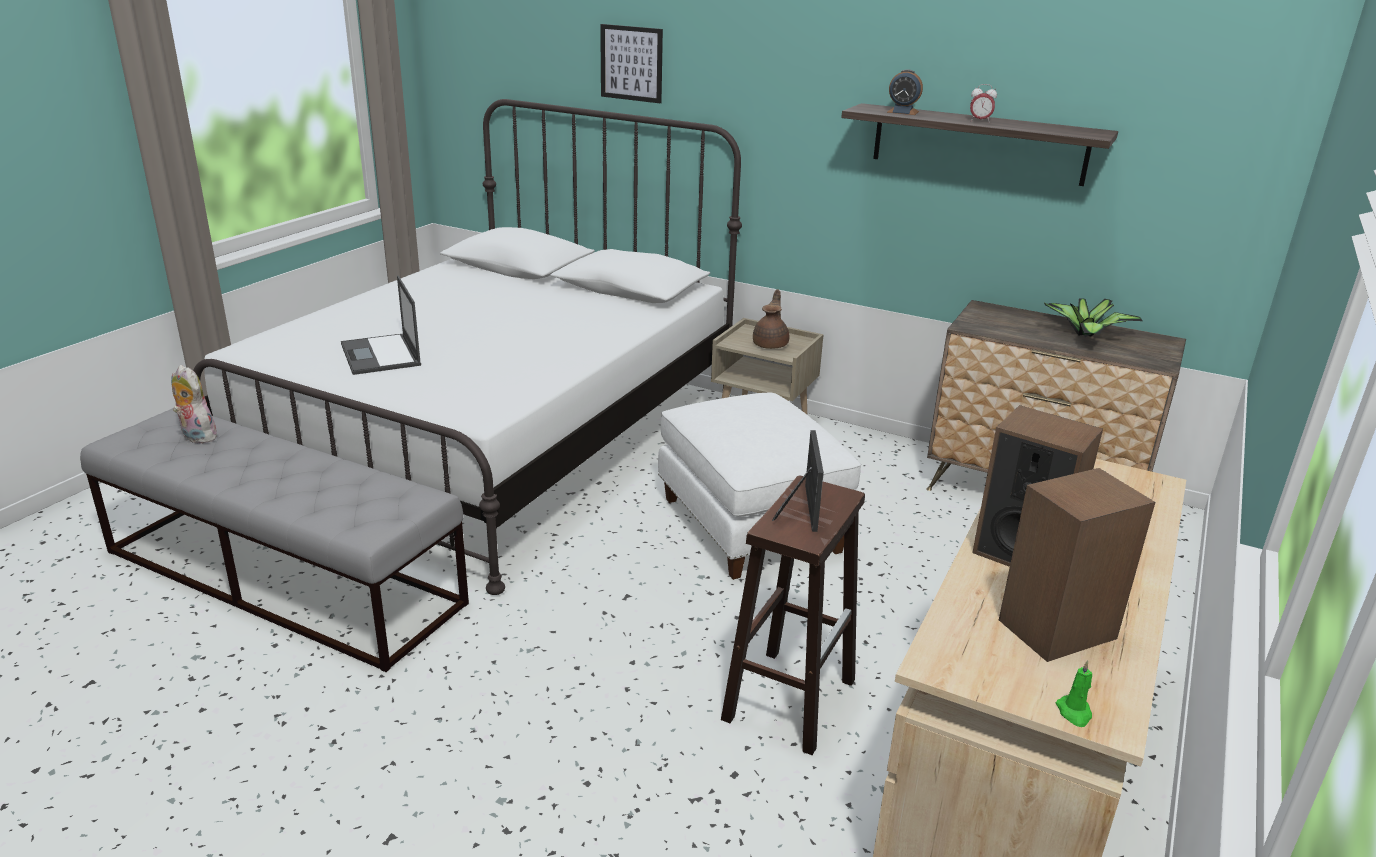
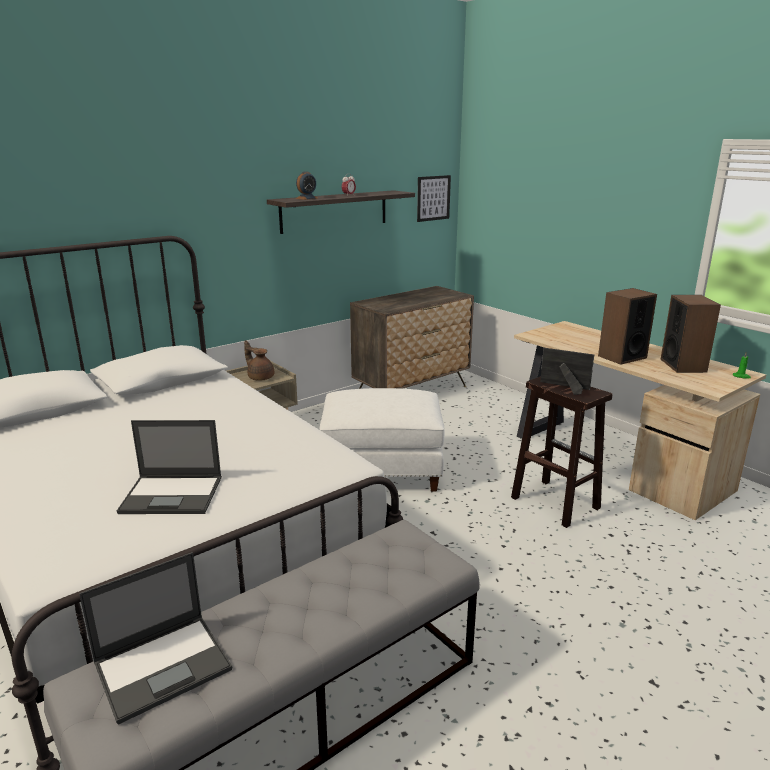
camera: 65 degrees left, 5 degrees down
(196, 437) = (164, 665): plush toy -> laptop
(631, 63) = (74, 200): picture -> picture (433, 198)
(1086, 335) = (419, 296): potted plant -> none

